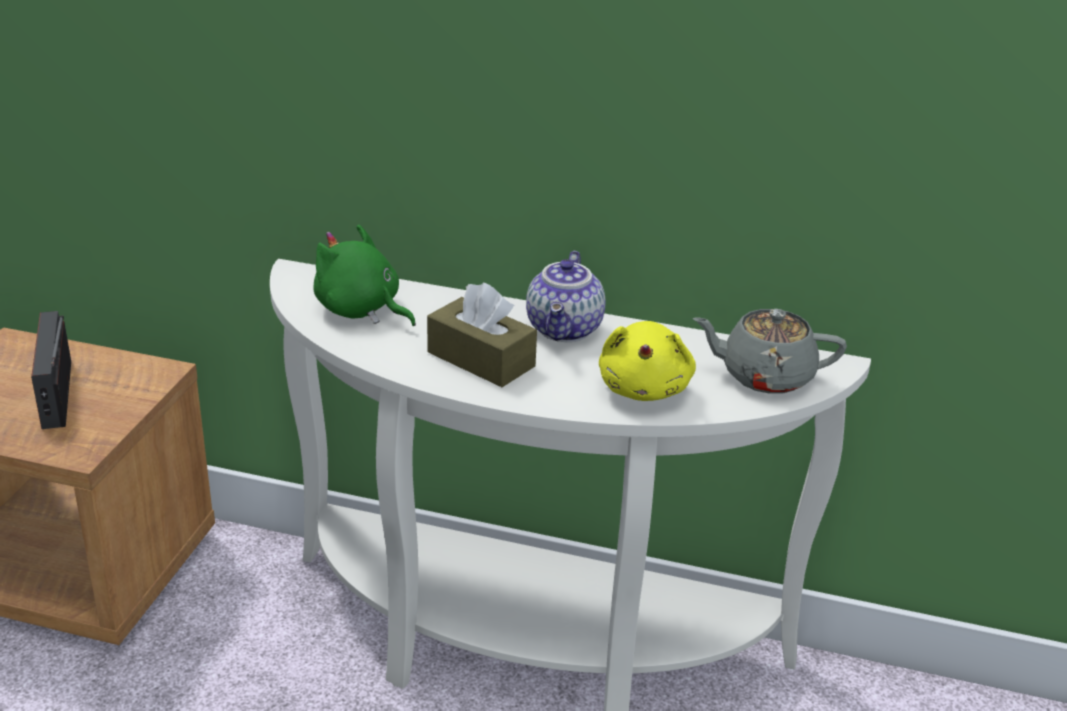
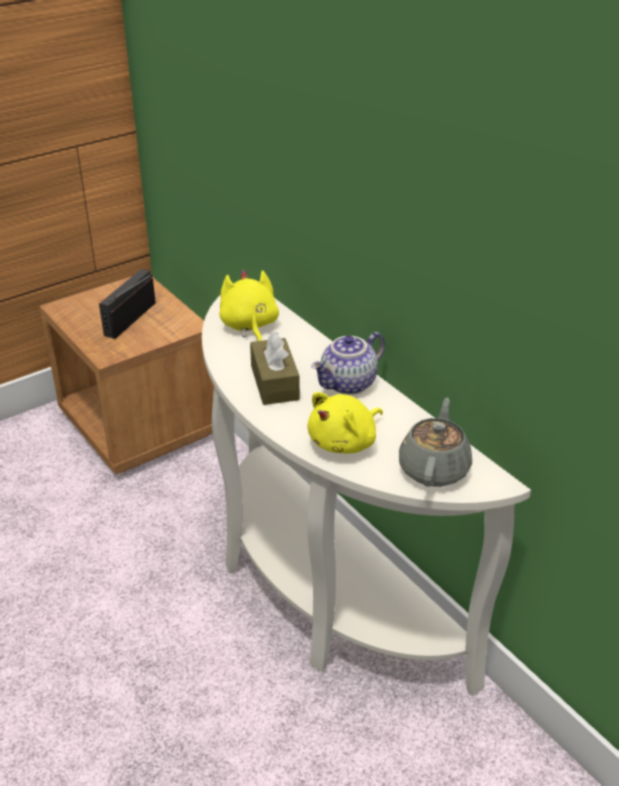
camera: 40 degrees right, 5 degrees up
(361, 310) = (249, 326): green plush toy -> yellow plush toy
(764, 376) = (434, 468): grey teapot -> grey teapot turned 60 degrees clockwise

